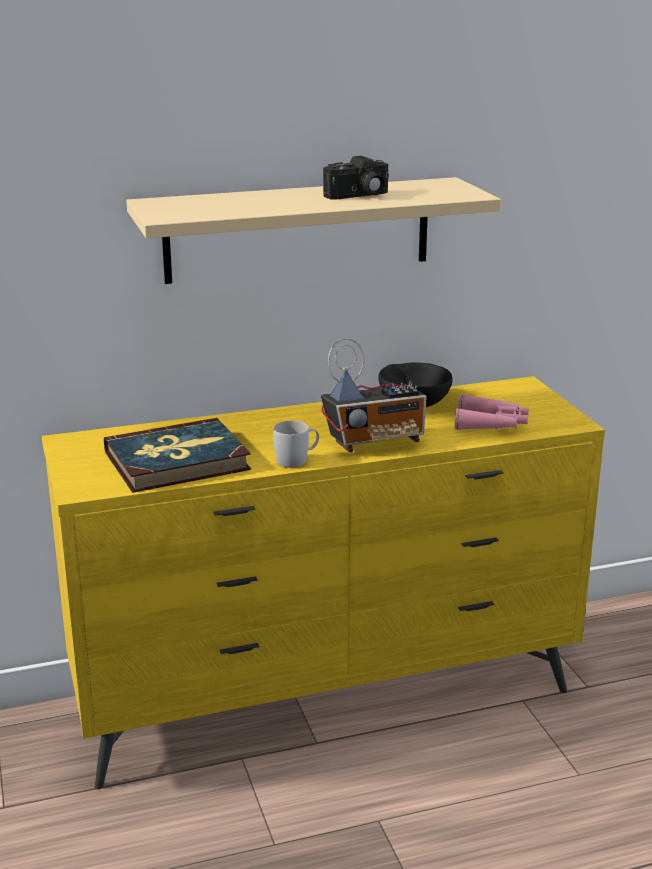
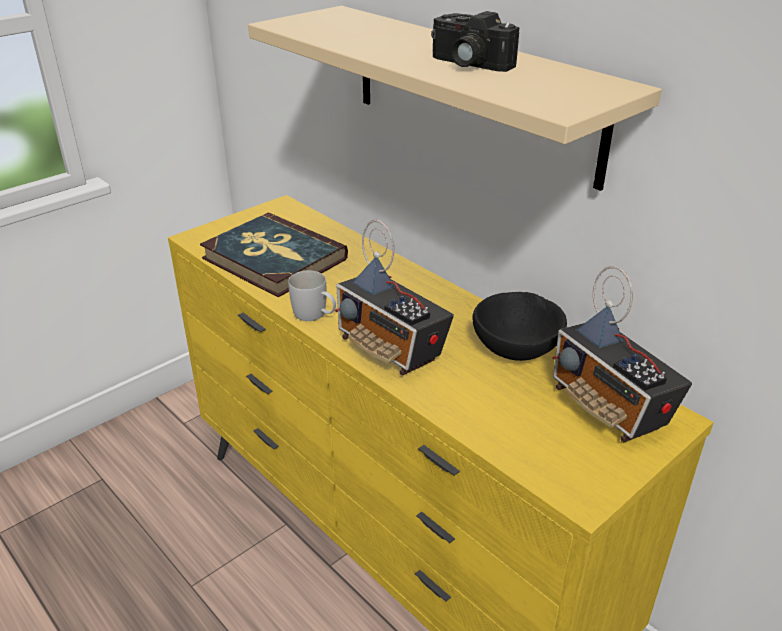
camera: 65 degrees right, 10 degrees up
(491, 424) = (511, 420): pink binoculars -> none
(501, 396) = (609, 408): none -> radio

